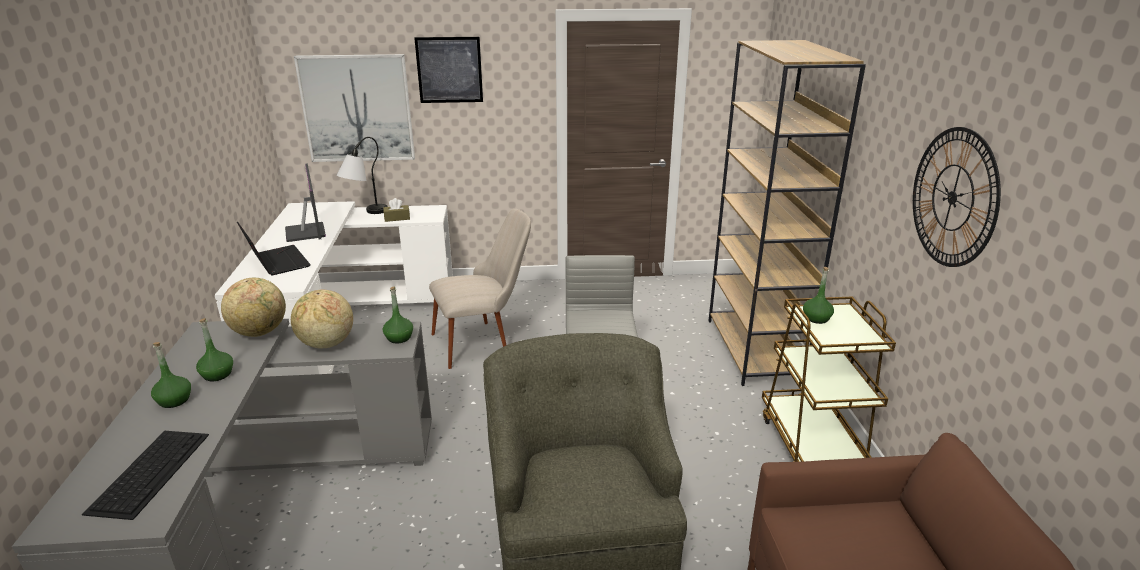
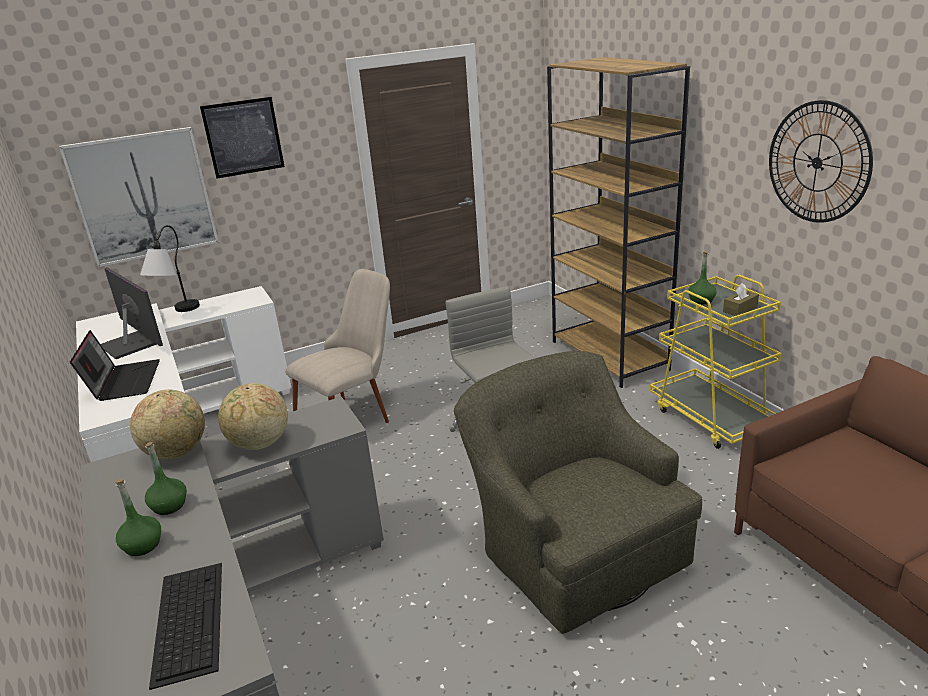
camera: 20 degrees left, 0 degrees up
(276, 262) = (123, 381): laptop -> laptop turned 45 degrees clockwise
(397, 218) = (218, 309): brown tissue box -> brown tissue box (740, 309)
(399, 338) = (334, 417): green bottle -> none
(812, 445) = (711, 418): brown cart -> yellow cart

